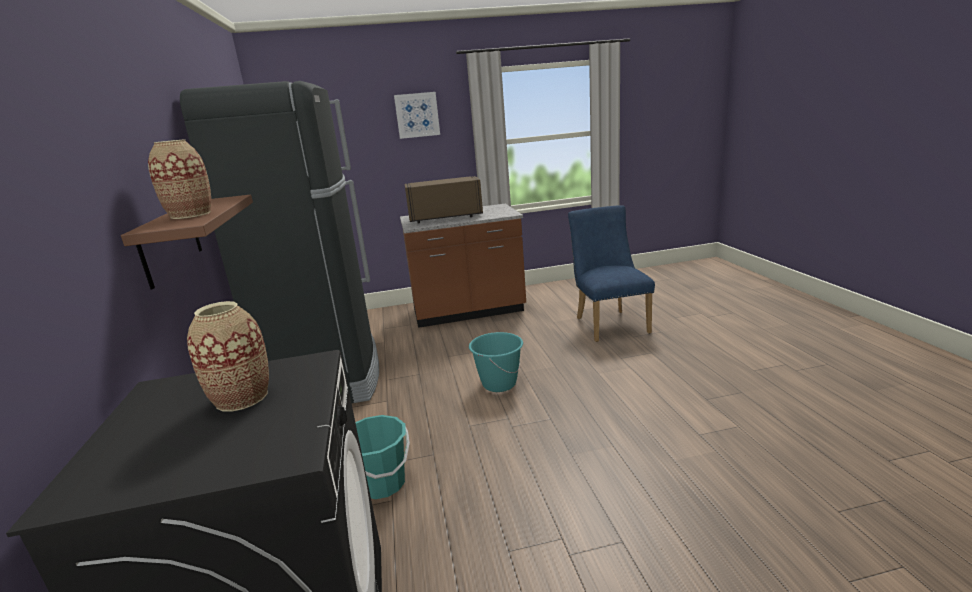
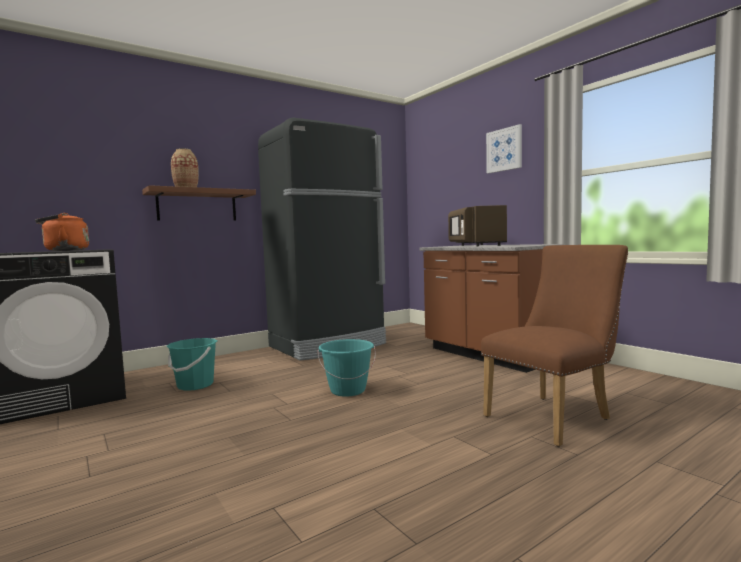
camera: 65 degrees right, 15 degrees down
(241, 398) = (63, 250): vase -> orange kettle
(445, 217) = (475, 245): brown microwave -> brown microwave turned 150 degrees counterclockwise
(609, 323) = (554, 417): blue chair -> brown chair

